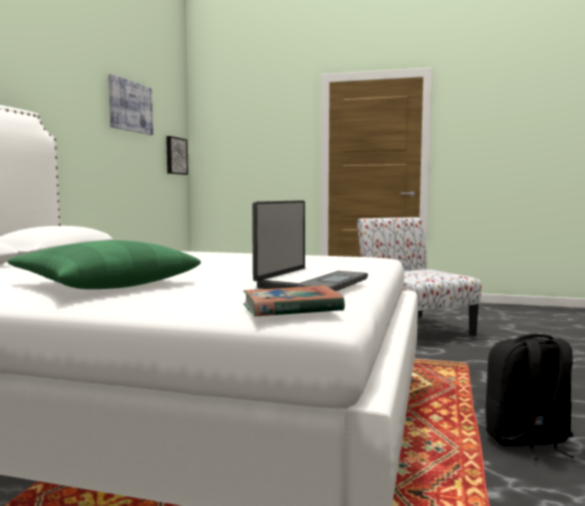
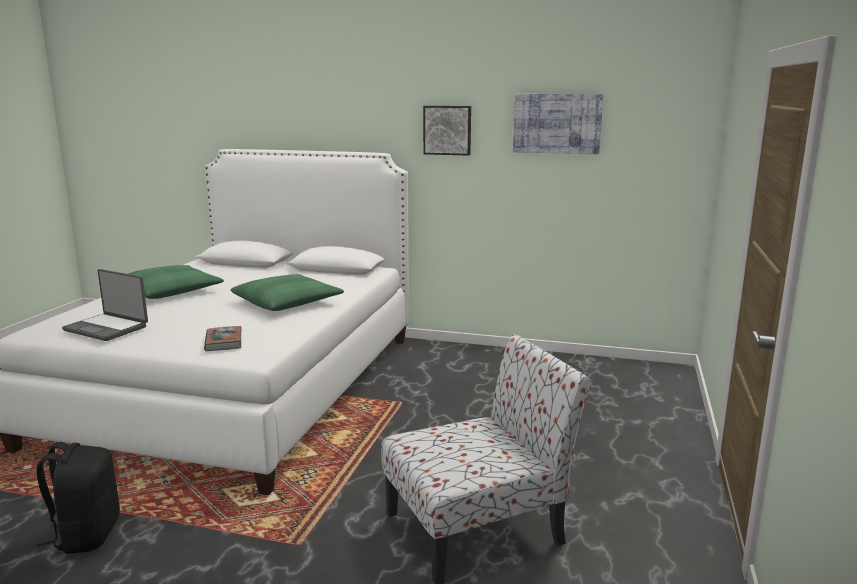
camera: 90 degrees right, 10 degrees up
(175, 156) = (666, 177): picture -> picture (447, 130)
(204, 257) = (287, 303): none -> green pillow
(292, 308) = (45, 325): book -> book (223, 342)

